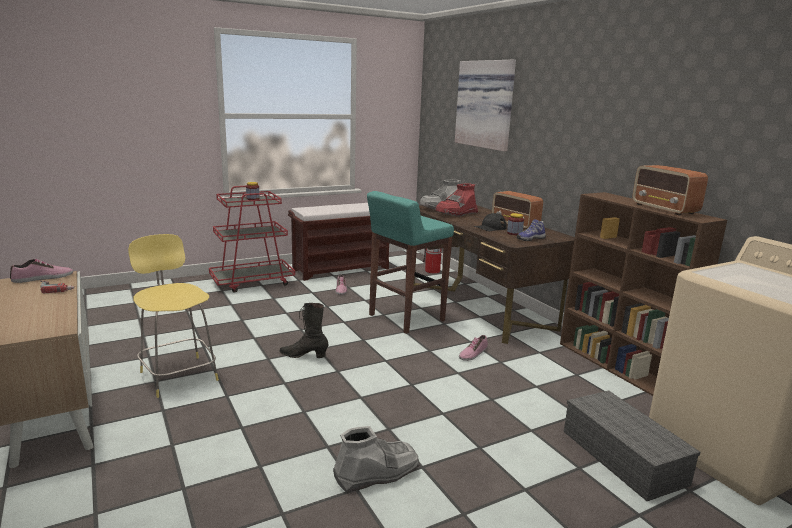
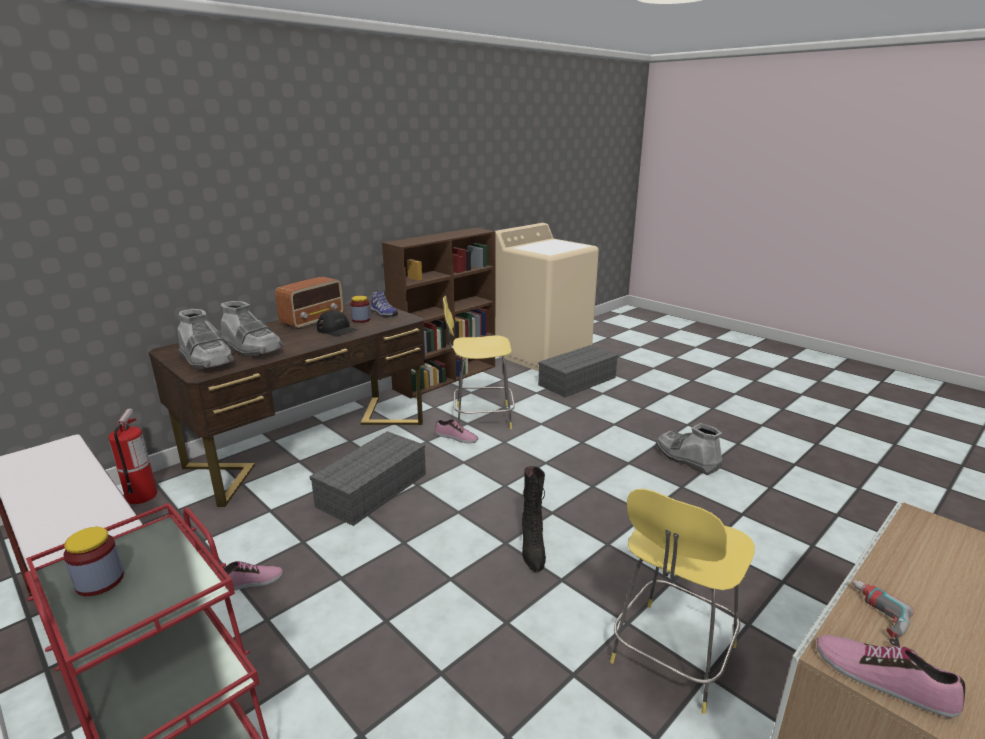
camera: 105 degrees left, 5 degrees up
(405, 318) = (372, 491): turquoise stool -> grey storage box
(456, 213) = (252, 349): red boot -> grey boot
(486, 104) = (137, 176): picture -> none
(512, 370) = (480, 417): none -> yellow stool
(665, 209) = (453, 234): radio -> none

